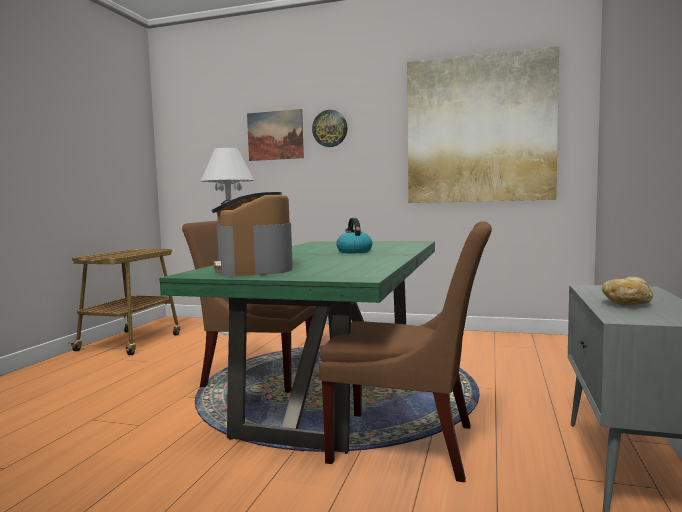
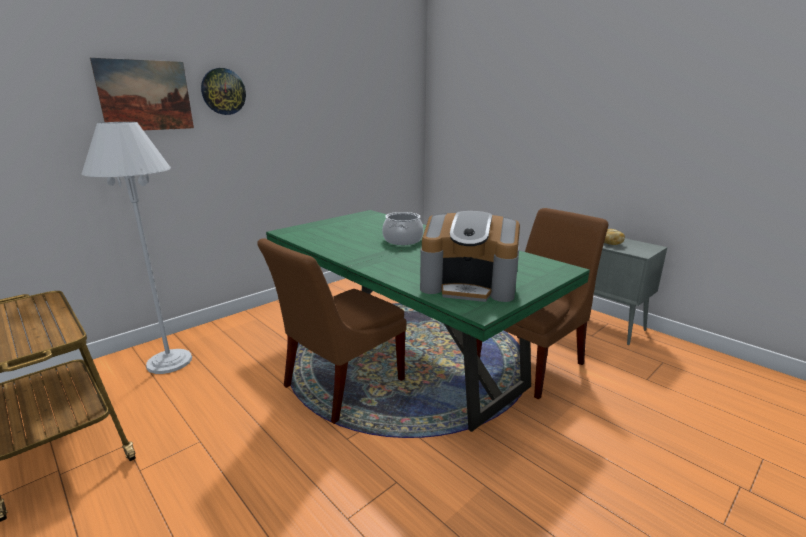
camera: 60 degrees left, 15 degrees up
(354, 252) = (403, 240): kettle -> cooking pot
(479, 129) = (360, 103): picture -> none

